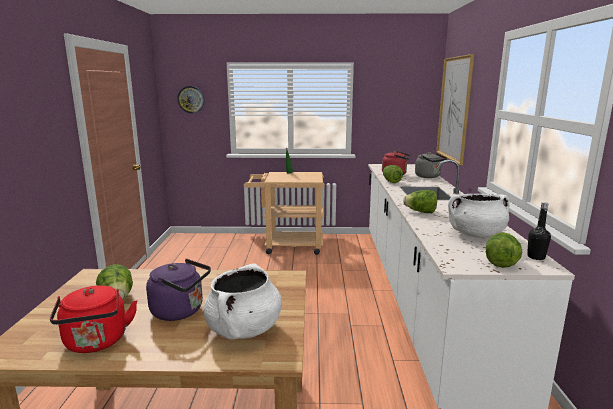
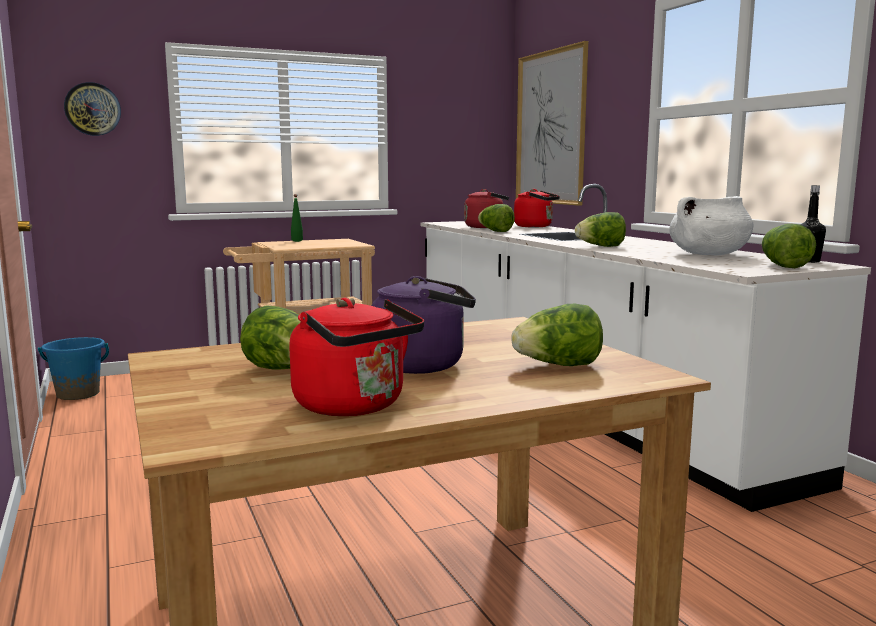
camera: 25 degrees left, 5 degrees down
(175, 243) = (78, 394): none -> blue bucket
(244, 329) = (558, 365): white cooking pot -> lettuce
(429, 176) = (536, 226): grey kettle -> red kettle

